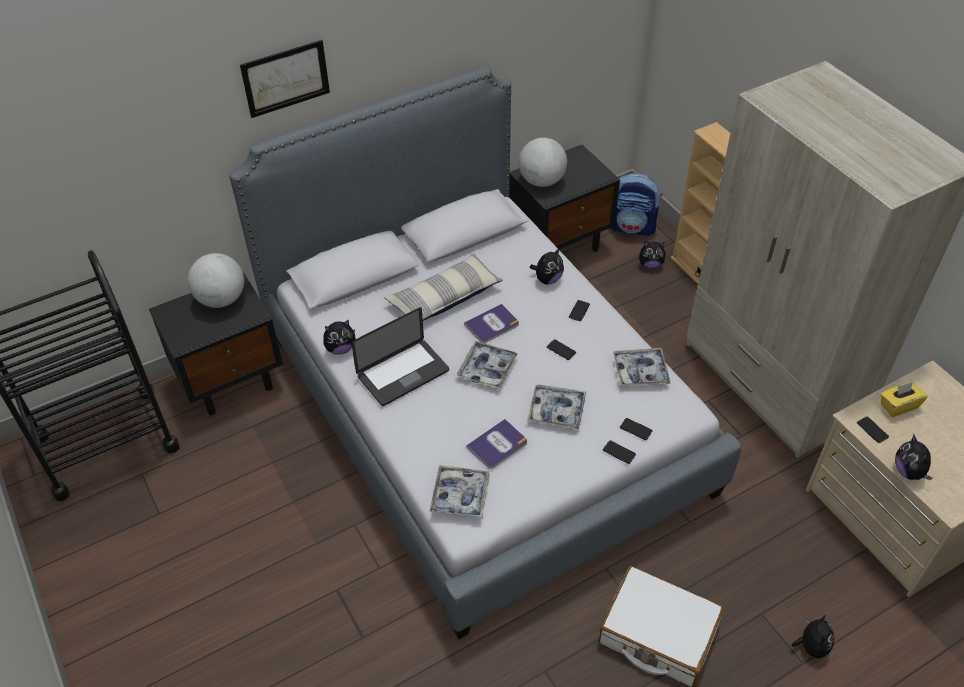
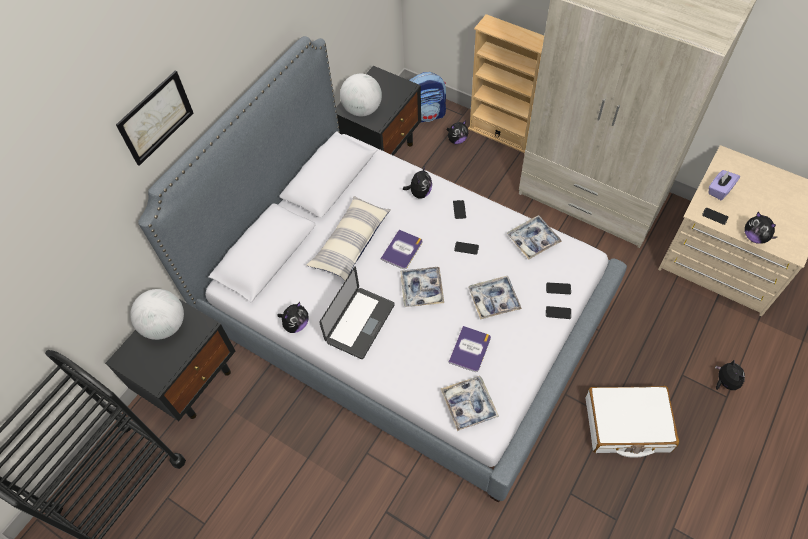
camera: 25 degrees left, 10 degrees up
(898, 406) = (719, 190): yellow tissue box -> purple tissue box

